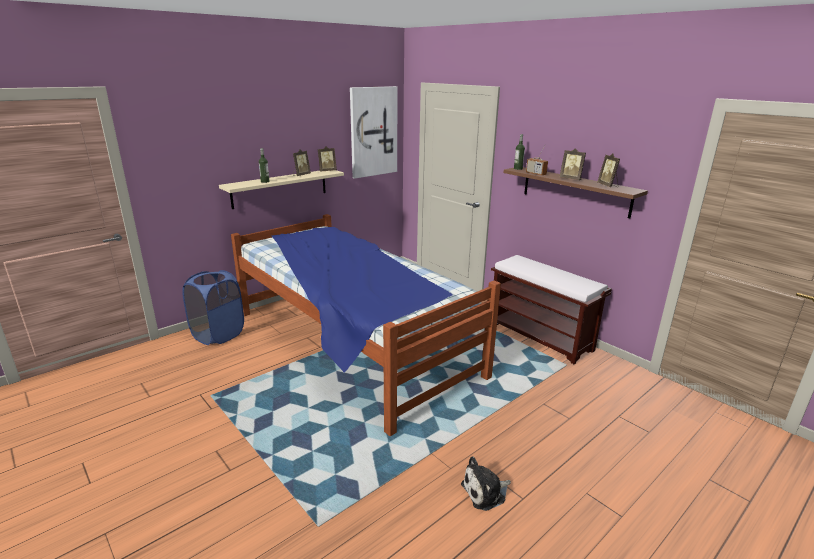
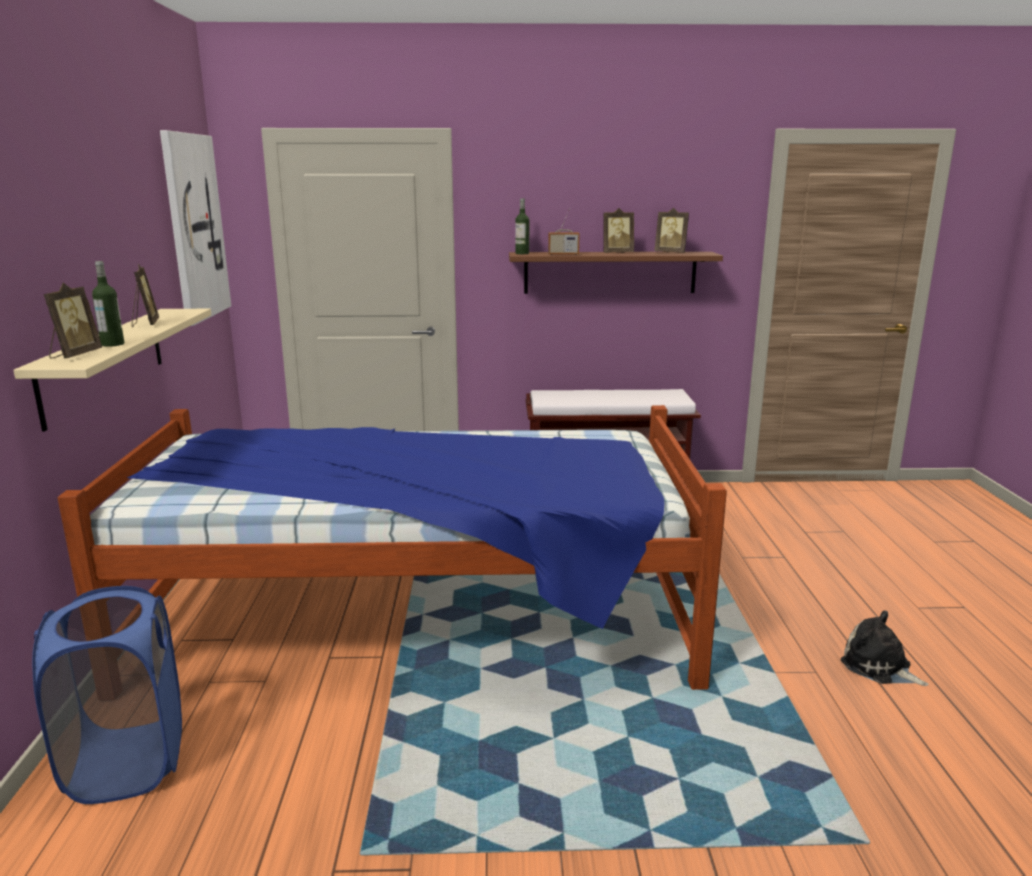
camera: 50 degrees left, 5 degrees down
(327, 171) = (170, 312): picture frame -> picture frame (74, 355)
(485, 492) = (879, 667): plush toy -> plush toy turned 120 degrees clockwise

